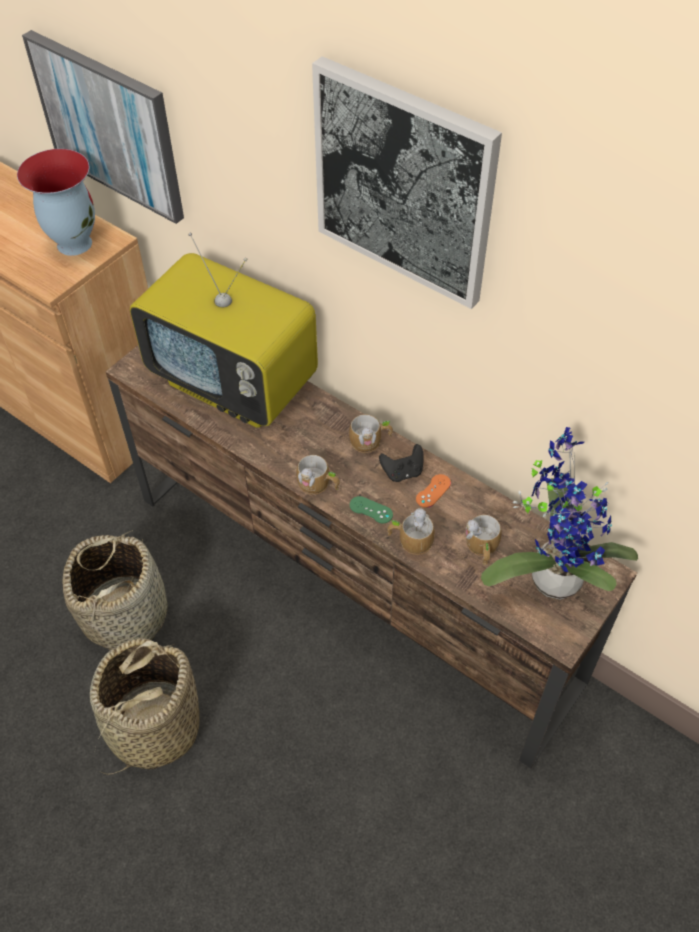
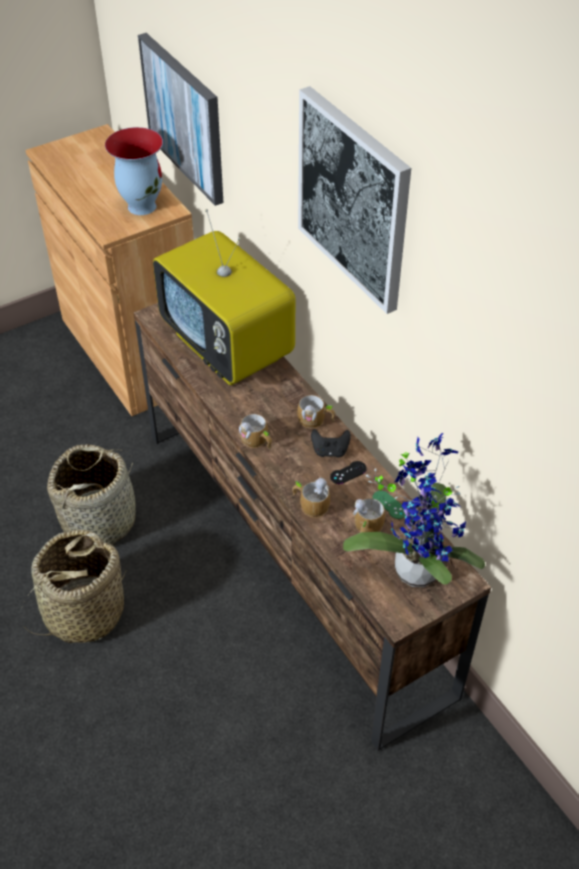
camera: 20 degrees right, 5 degrees down
(371, 510) = (290, 472): green game controller -> green game controller (389, 505)
(433, 491) = (348, 472): orange game controller -> black game controller

